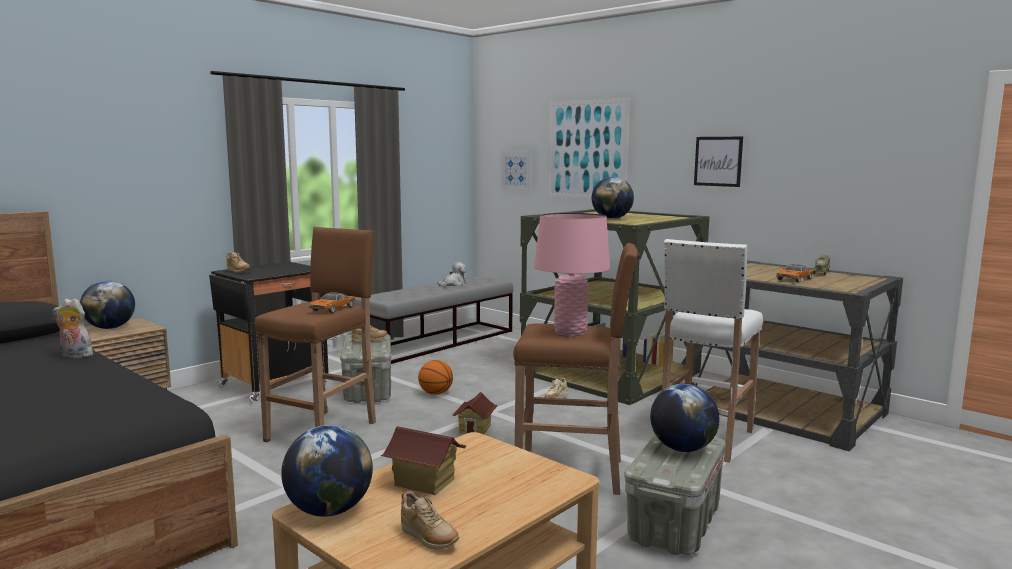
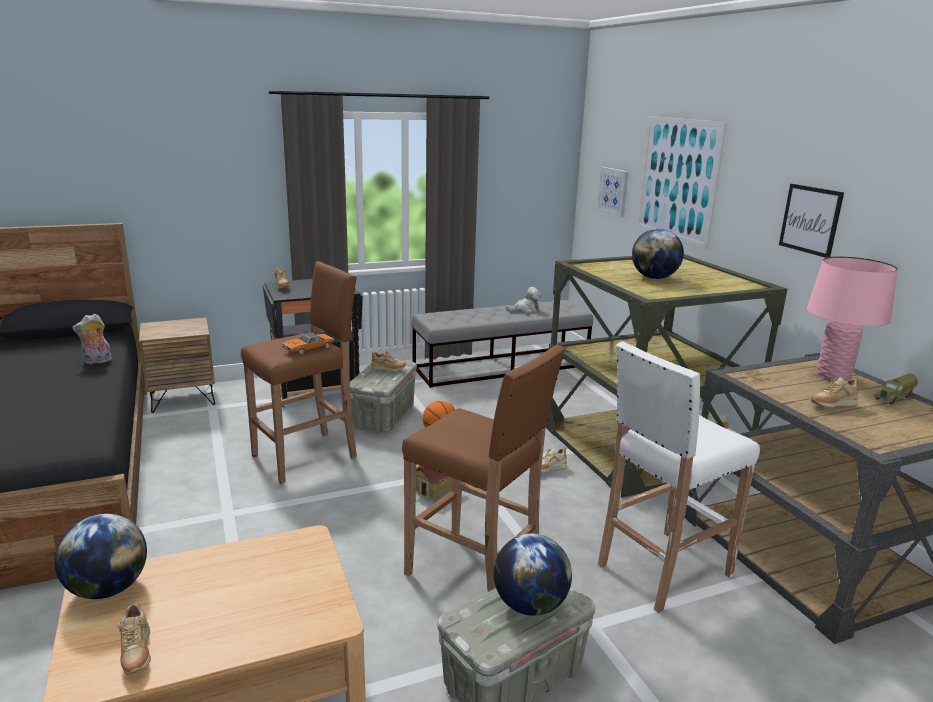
camera: 25 degrees right, 10 degrees up
(74, 356) = (97, 361): plush toy -> plush toy turned 60 degrees counterclockwise
(110, 328) = (172, 326): globe -> none
(424, 482) = (211, 580): toy house -> none
(570, 332) = (475, 434): pink table lamp -> pink table lamp (833, 376)
(794, 279) = (831, 406): toy car -> beige shoe

